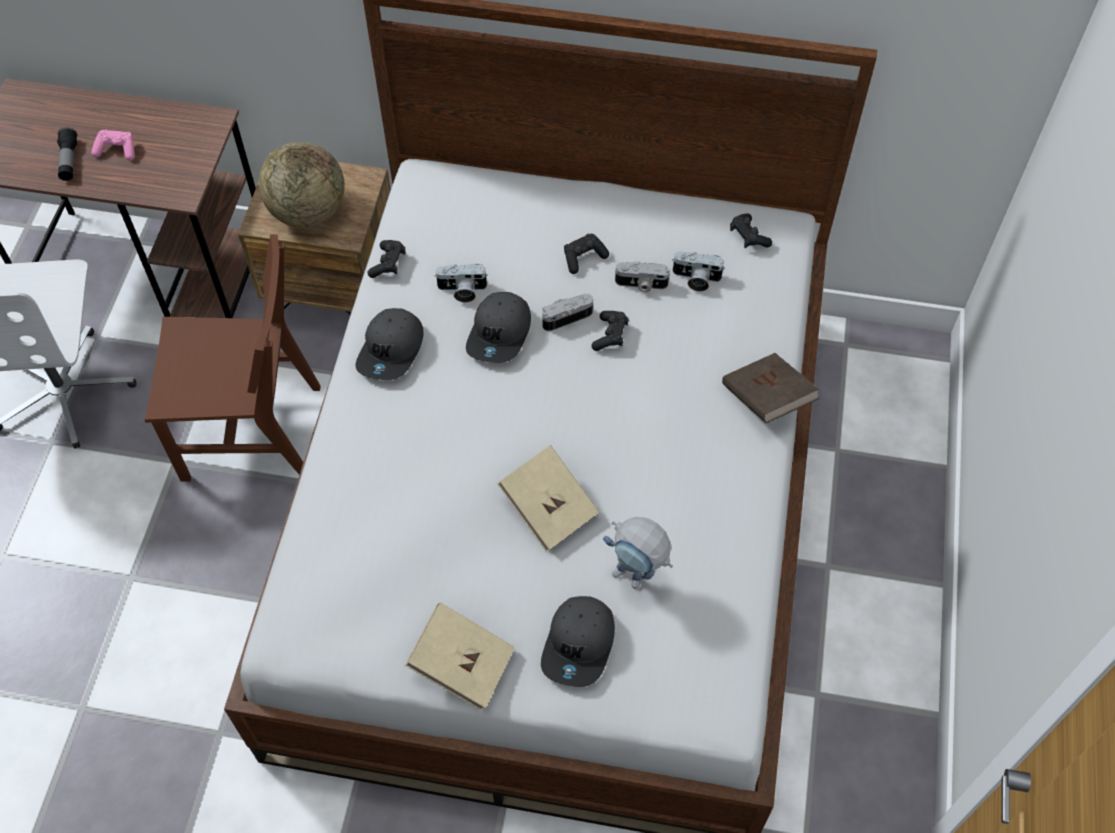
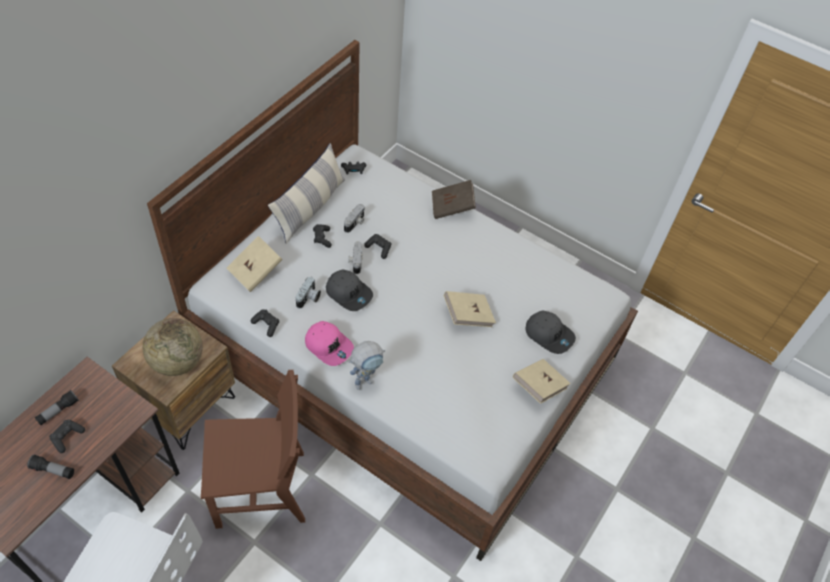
camera: 70 degrees left, 5 degrees down
(117, 150) = (67, 437): pink game controller -> black game controller
(148, 124) = (58, 411): none -> flashlight
(252, 433) = (261, 489): brown chair -> brown chair turned 60 degrees clockwise
(392, 350) = (329, 346): grey cap -> pink cap
(473, 210) = (255, 271): none -> beige book
(633, 218) = (310, 208): none -> pillow
(636, 579) = (524, 298): toy robot -> toy robot (366, 380)
(695, 279) = (366, 201): camera -> none

